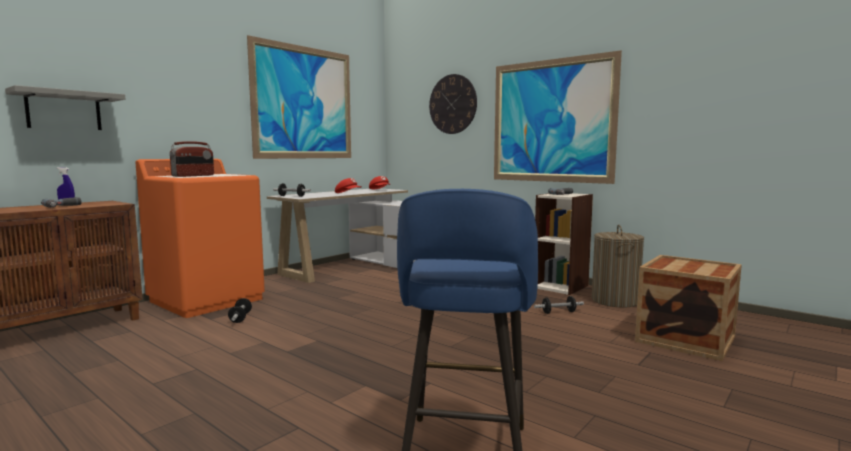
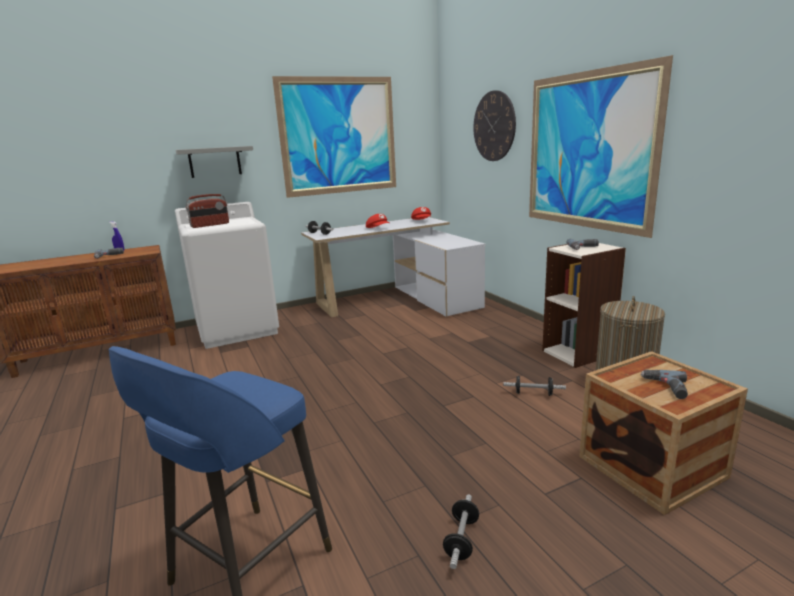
camera: 25 degrees right, 10 degrees up
(64, 111) = (113, 173): grey shelf -> grey shelf (215, 162)
(207, 300) = (238, 329): orange washing machine -> white washing machine
(240, 318) = (241, 354): dumbbell -> dumbbell (461, 539)
(696, 269) = (665, 388): none -> power drill

